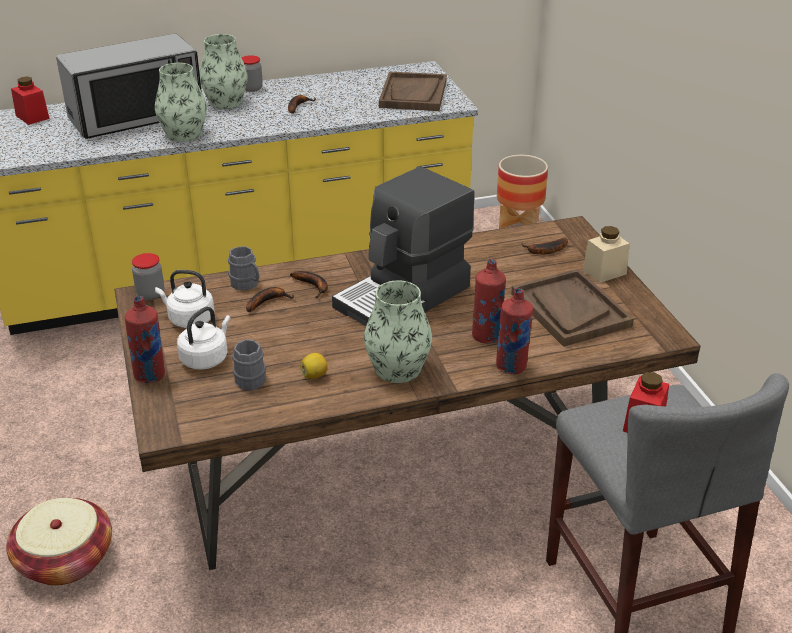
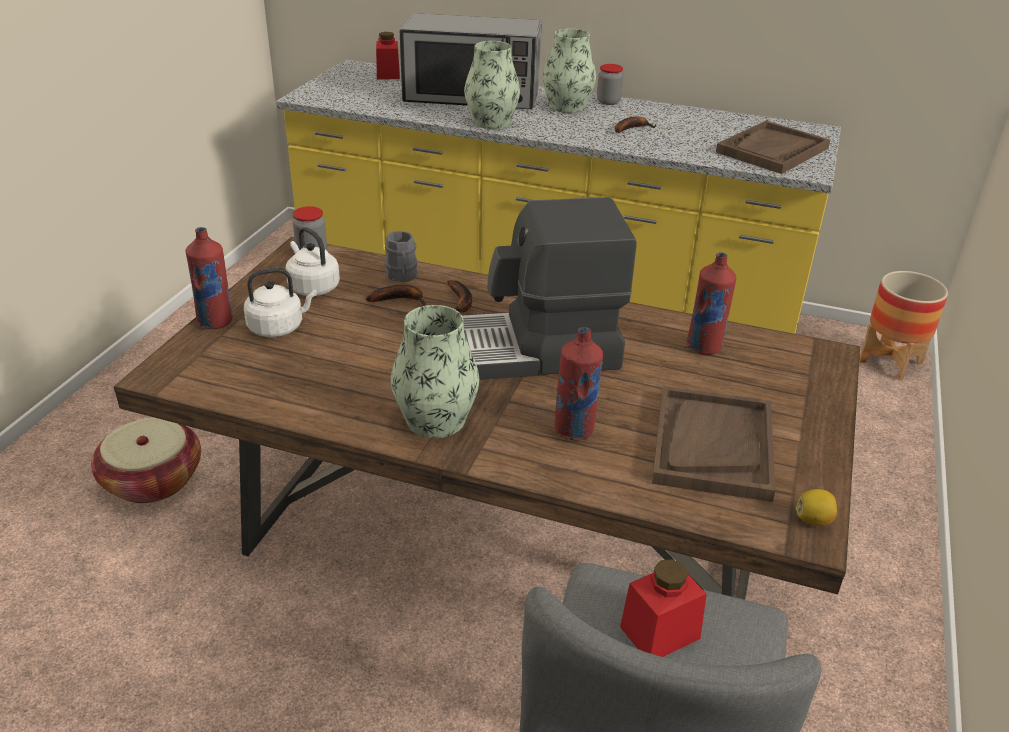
camera: 35 degrees right, 0 degrees up
(252, 377) = (292, 363): grey mug -> none
(314, 375) = (348, 387): lemon -> lemon (813, 520)
(511, 366) = (560, 477): red bottle -> red bottle (704, 347)
(545, 251) = (761, 366): banana -> none
(604, 272) = (812, 421): beige jar -> none

